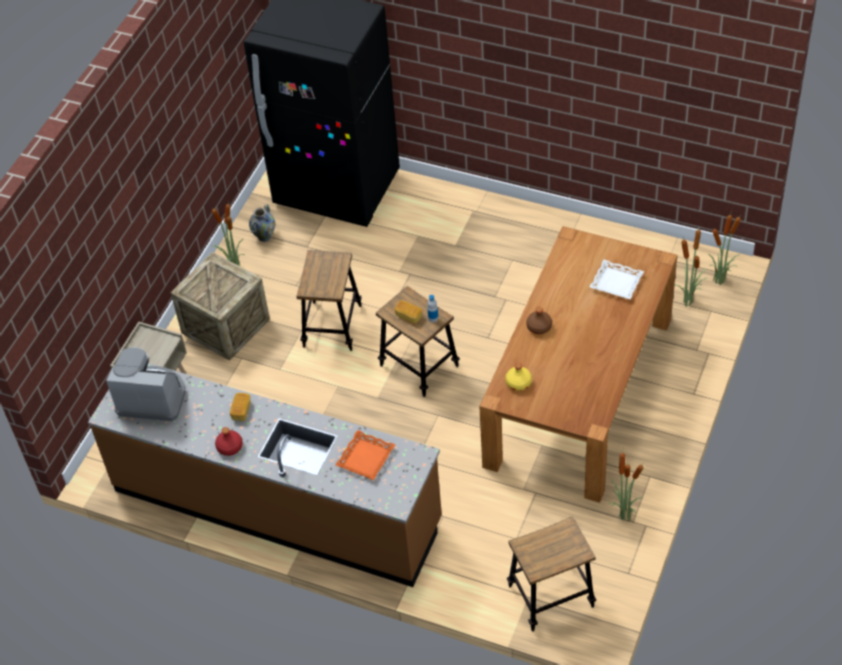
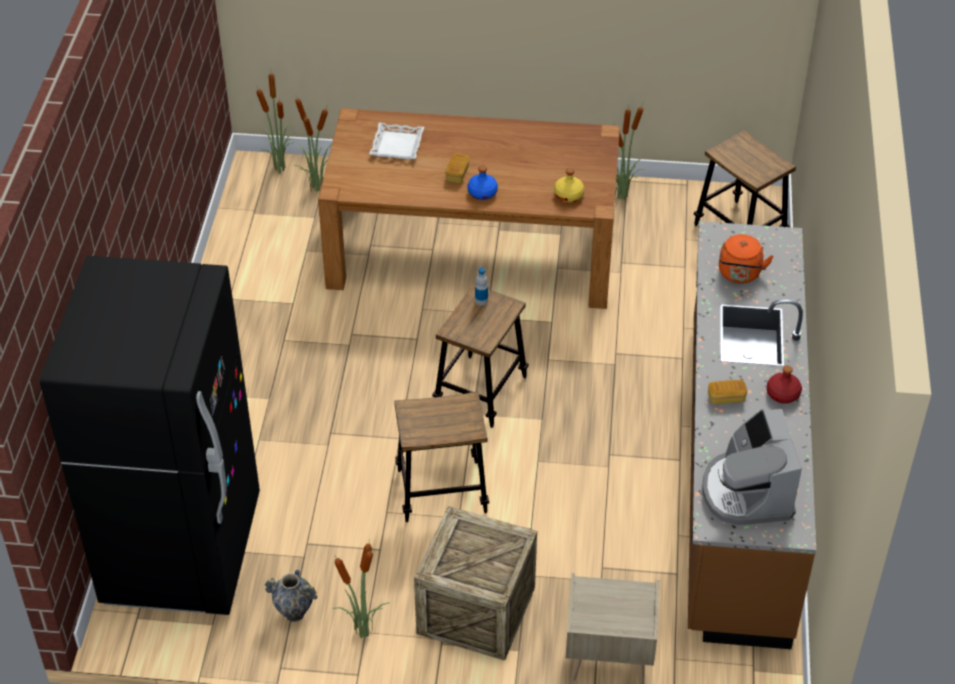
camera: 110 degrees left, 5 degrees down
(365, 458) = (739, 274): orange tray -> orange kettle
(409, 316) = (484, 323): bread -> bread (457, 174)
(539, 327) = (483, 193): brown bottle -> blue bottle

